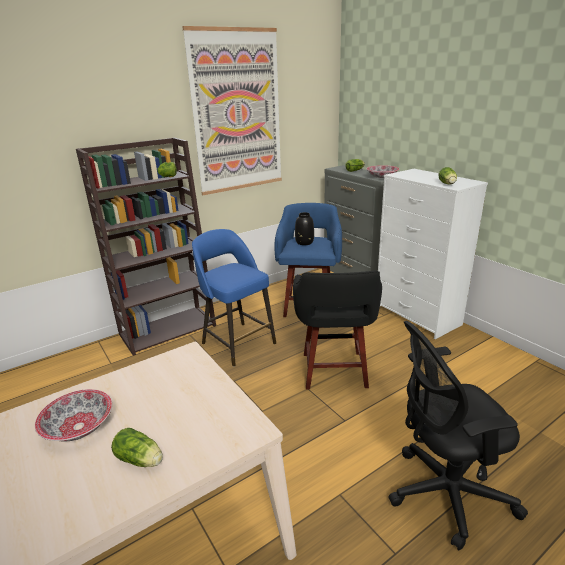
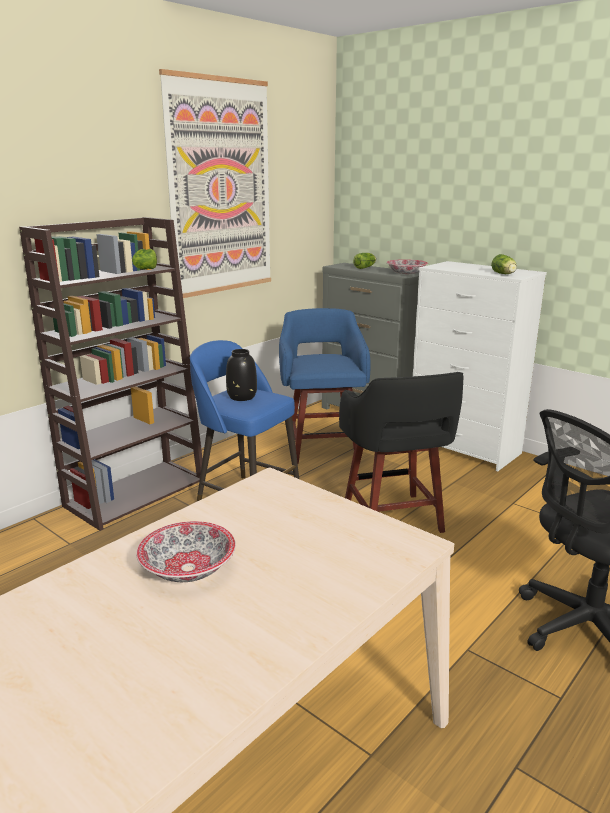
camera: 15 degrees left, 5 degrees down
(141, 460) = (302, 589): lettuce -> none
(304, 242) = (318, 359): black vase -> black vase (242, 397)

